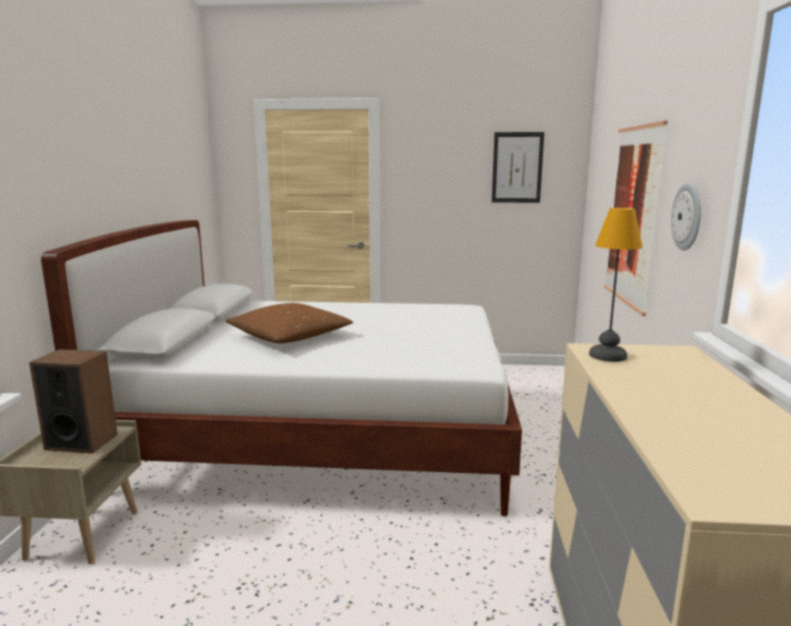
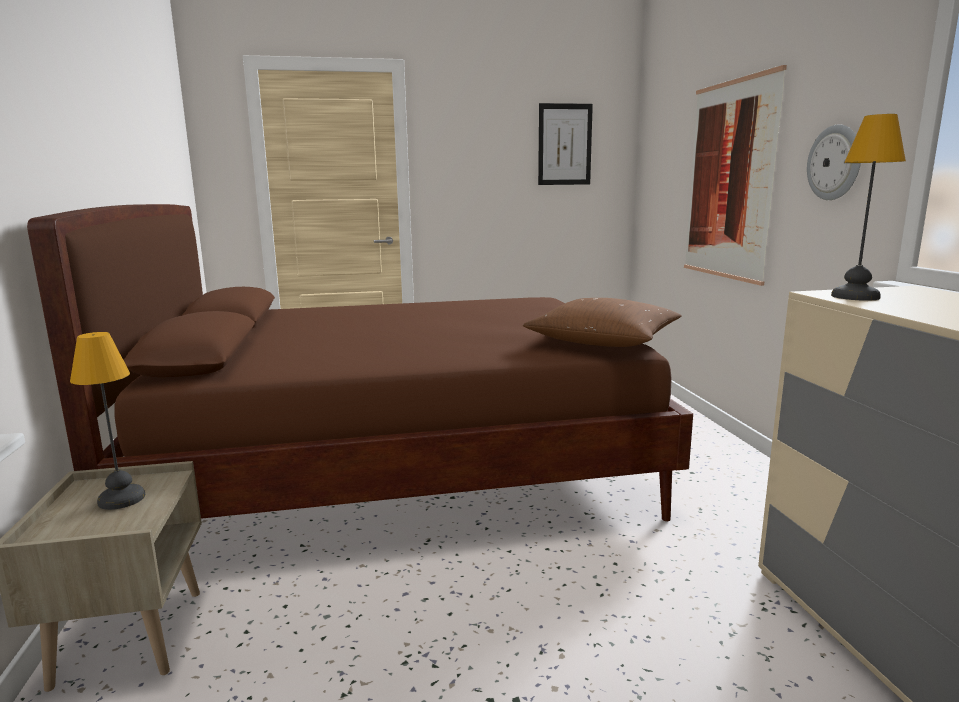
camera: 15 degrees left, 0 degrees up
(81, 442) = (123, 498): speaker -> table lamp
(290, 337) = (367, 338): brown pillow -> brown pillow (604, 341)
(322, 436) = (400, 466): white bed -> brown bed

